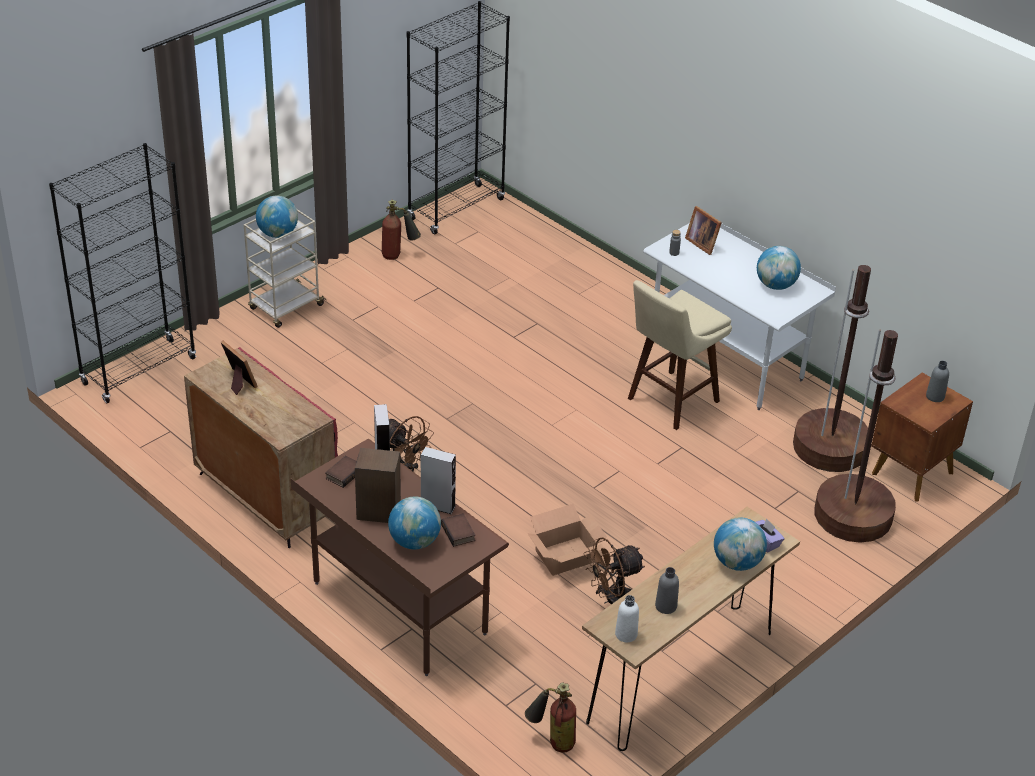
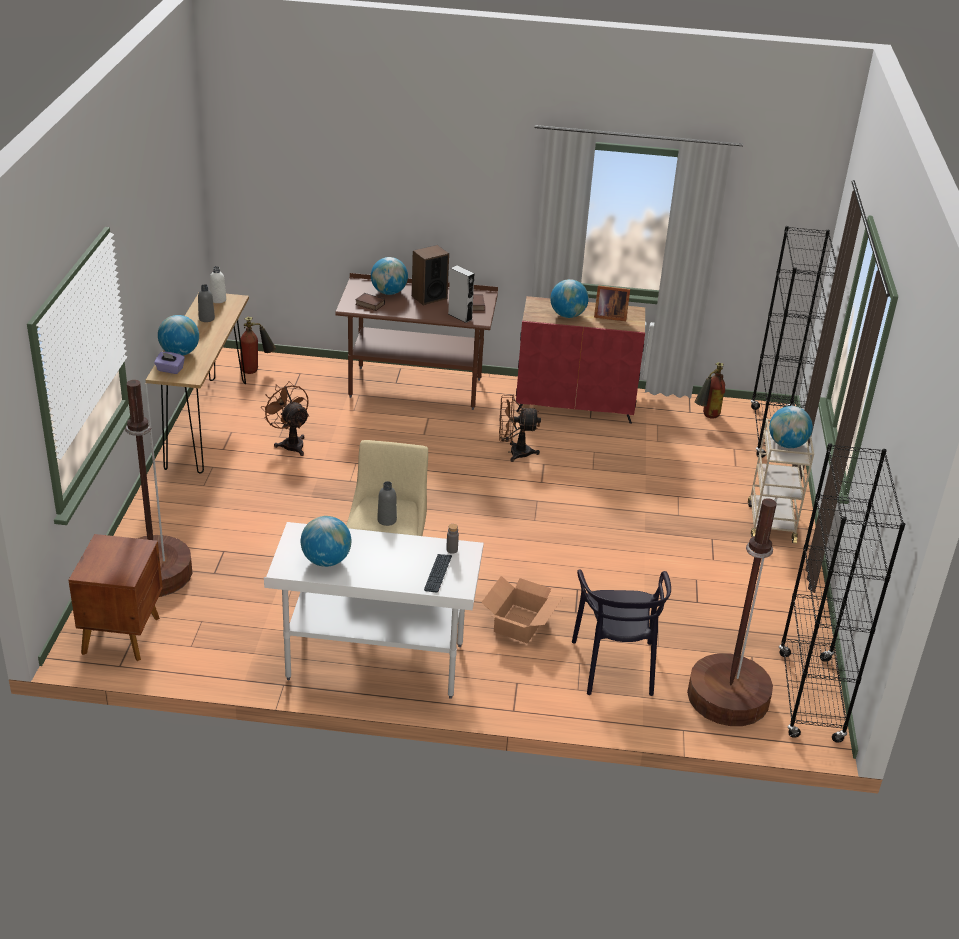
camera: 140 degrees right, 5 degrees down
(278, 403) = (567, 315): none -> globe
(399, 255) = (773, 615): fire extinguisher -> fire extinguisher (706, 417)
(438, 506) = (399, 311): grey speaker -> none
(557, 280) = (615, 666): none -> black chair
(566, 556) = (347, 454): cardboard box -> cardboard box (519, 624)
(611, 601) = (290, 443): brown fan -> brown fan turned 60 degrees counterclockwise
(702, 243) = (438, 573): picture frame -> keyboard
(830, 447) = (212, 624): brown floor lamp -> brown floor lamp (728, 698)
(935, 396) = (108, 567): grey bottle -> grey bottle (387, 520)

